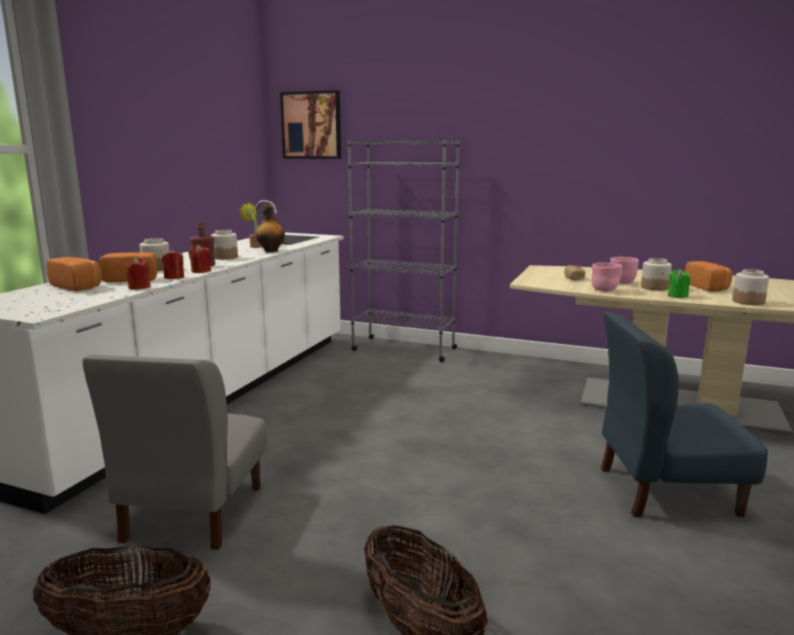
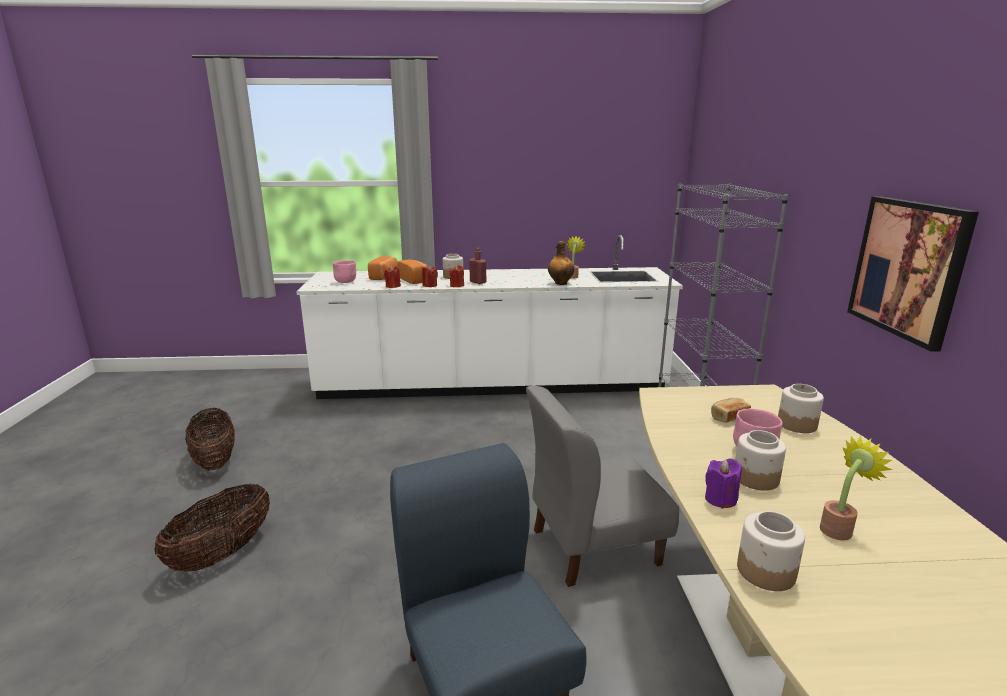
camera: 65 degrees right, 5 degrees up
(192, 513) = (331, 436): grey chair -> grey chair (594, 546)
(225, 257) = (514, 280): jar -> jar (796, 424)
(311, 125) = (707, 160): picture -> picture (908, 268)
(605, 290) = (682, 443): pink bowl -> pink bowl (346, 282)
(677, 296) = (720, 499): green candle -> purple candle
(707, 287) = (839, 528): bread -> potted plant

